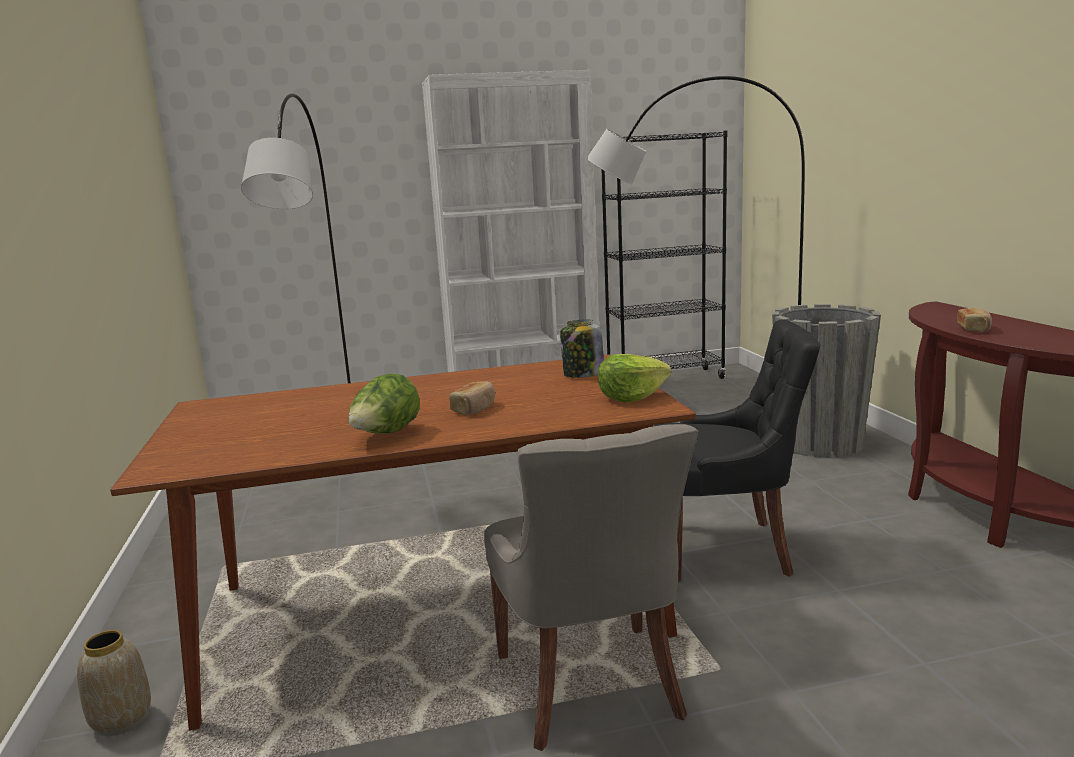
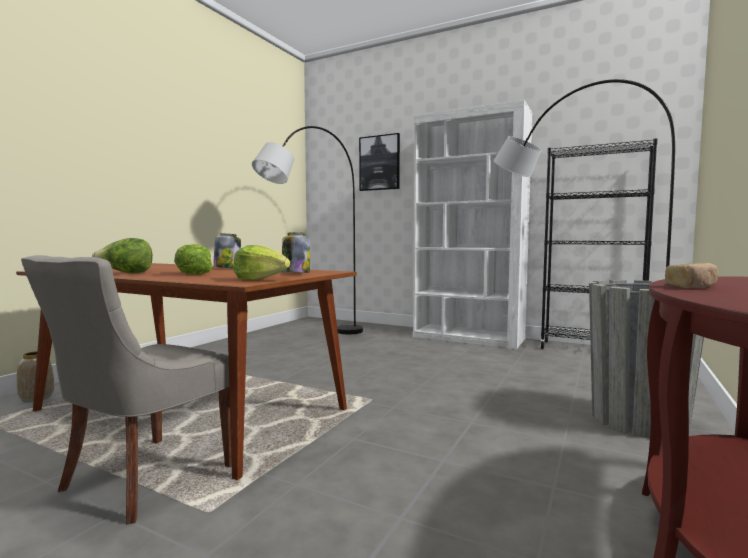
camera: 40 degrees right, 10 degrees down
(334, 141) = (379, 163): none -> picture
(419, 385) = (227, 268): none -> jar
(474, 408) = (193, 273): bread -> lettuce
(726, 549) = (389, 452): black chair -> none

